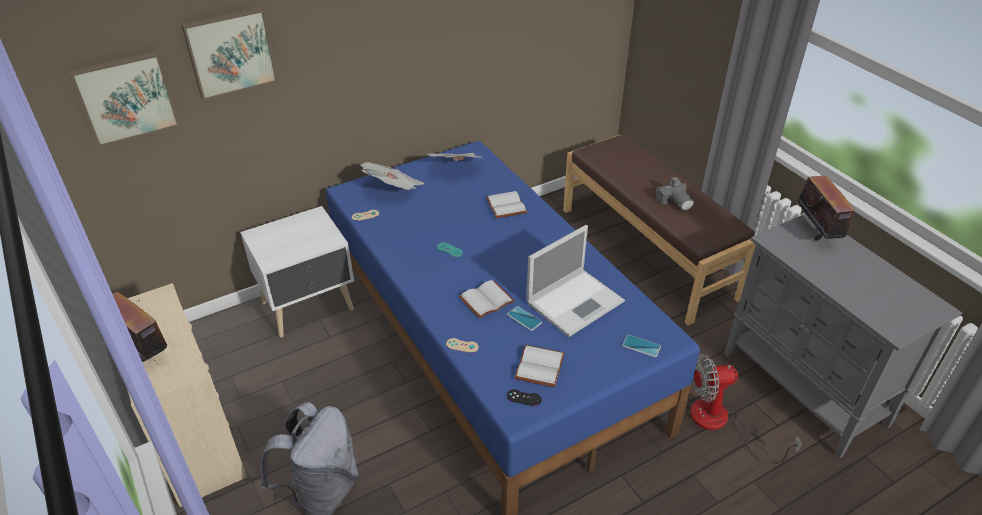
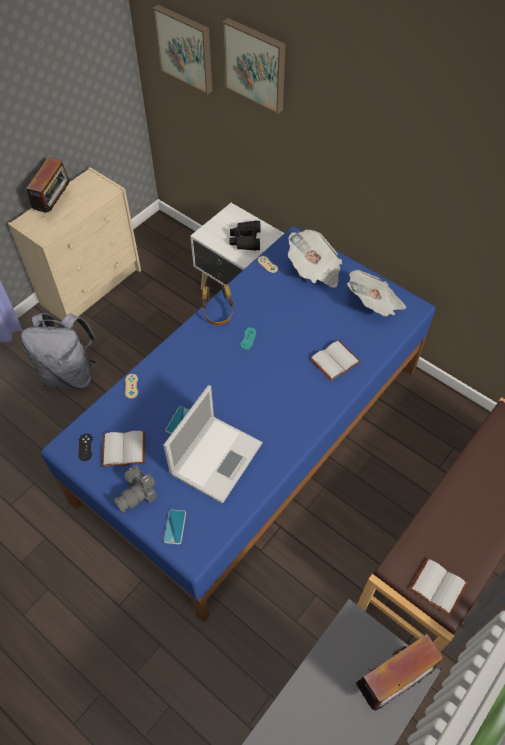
camera: 70 degrees right, 15 degrees up
(304, 234) = (246, 240): none -> black binoculars
(404, 262) = (218, 313): none -> headphones
(486, 301) = (191, 387): white book -> white book (436, 587)
(576, 301) = (217, 457): laptop -> laptop turned 90 degrees counterclockwise
(675, 201) = (463, 526): camera -> camera (138, 494)
(721, 423) = (230, 663): fan -> none

